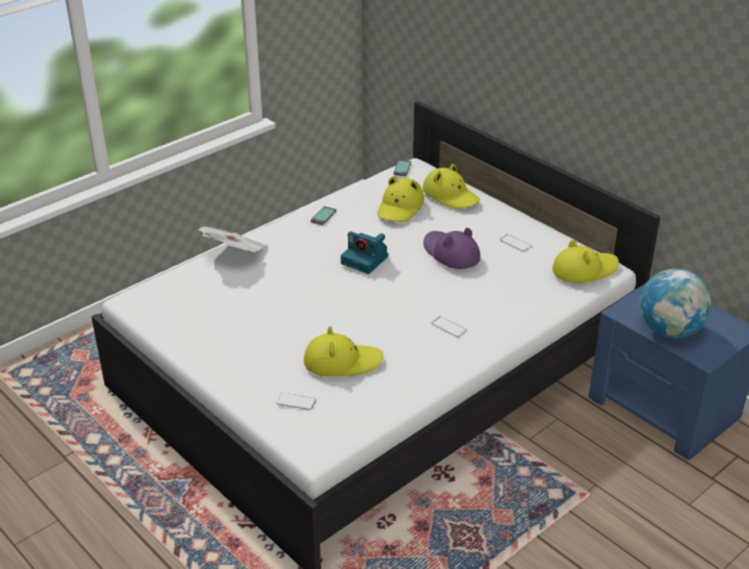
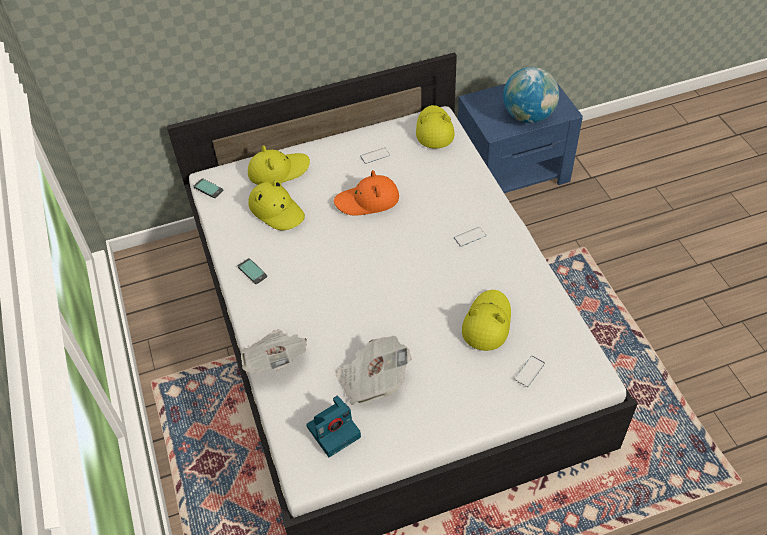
camera: 65 degrees left, 15 degrees up
(239, 309) = (372, 380): none -> newspaper
(365, 260) = (346, 261): camera -> camera (334, 430)
(450, 253) = (367, 200): purple hat -> orange hat

